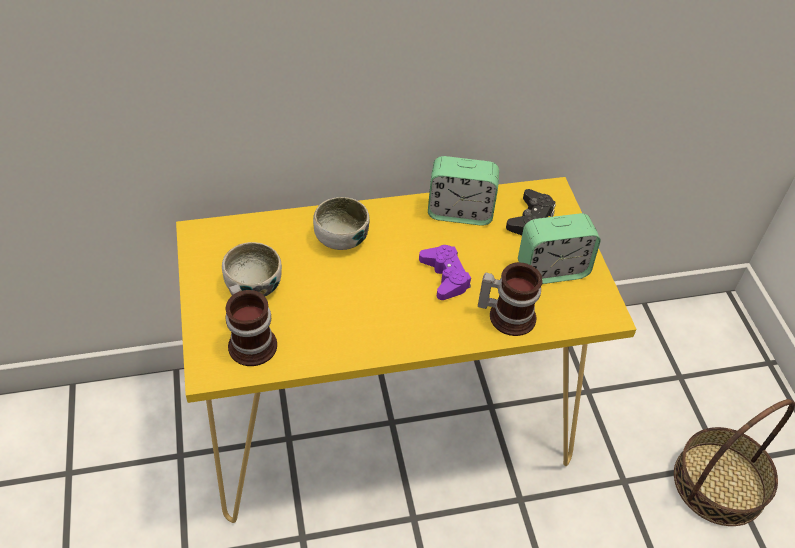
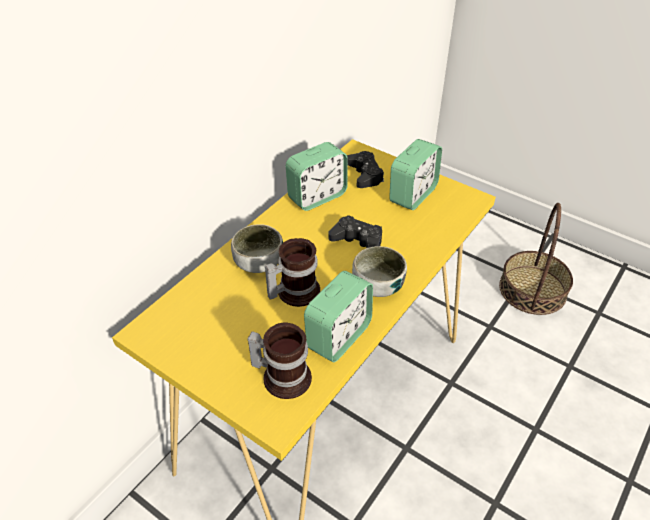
camera: 40 degrees left, 5 degrees down
(254, 284) = (234, 336): bowl -> bowl (378, 285)
(328, 345) = (338, 336): none -> alarm clock
(445, 276) = (357, 240): purple game controller -> black game controller
(507, 314) = (421, 236): mug -> mug (293, 291)

